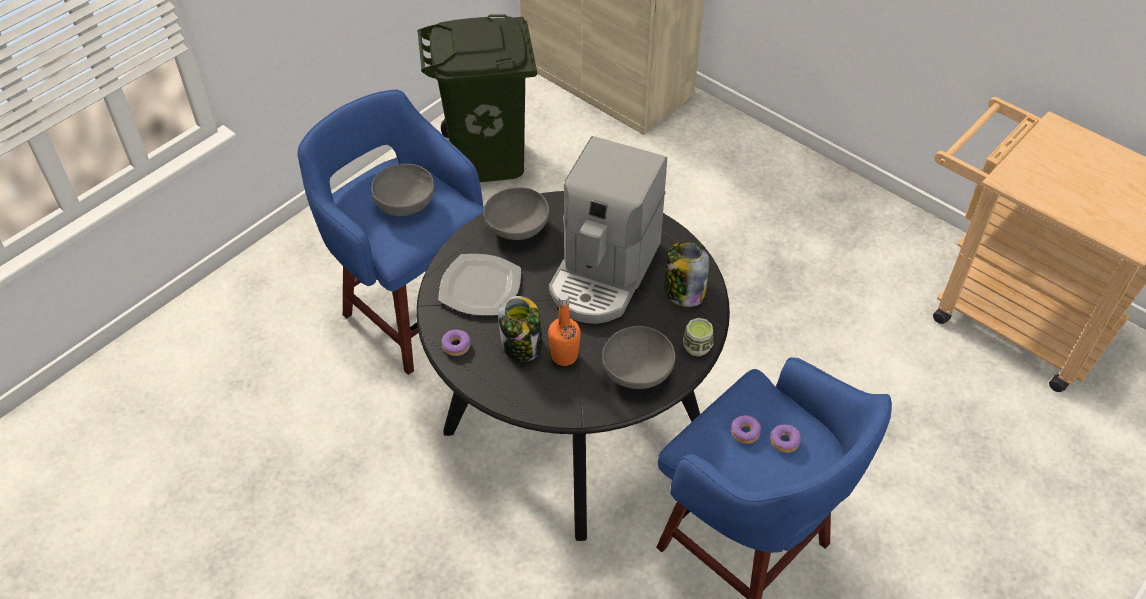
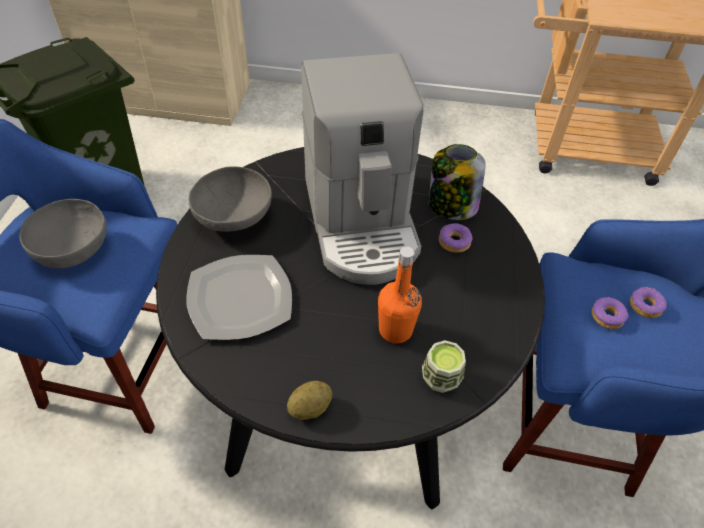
camera: 35 degrees left, 0 degrees up
(456, 346) = (263, 384): donut -> donut (454, 242)
(473, 373) = (310, 408): none -> potato
(522, 345) = (340, 342): jar -> none
(637, 373) = (483, 308): grey bowl -> none
(697, 347) = (512, 252): cup -> cup (440, 378)

